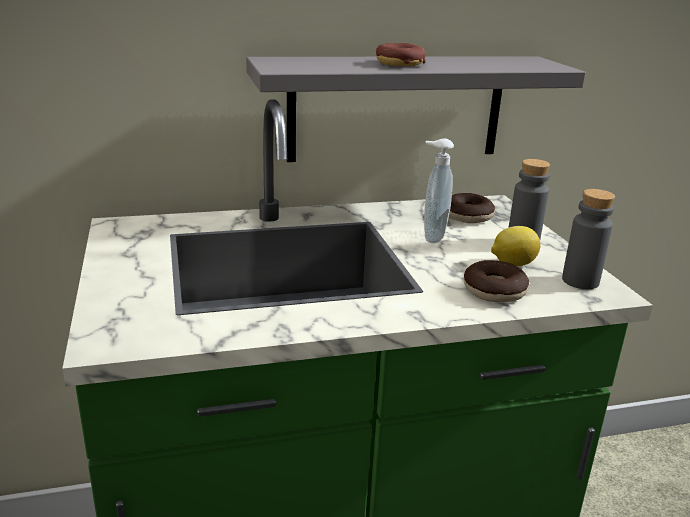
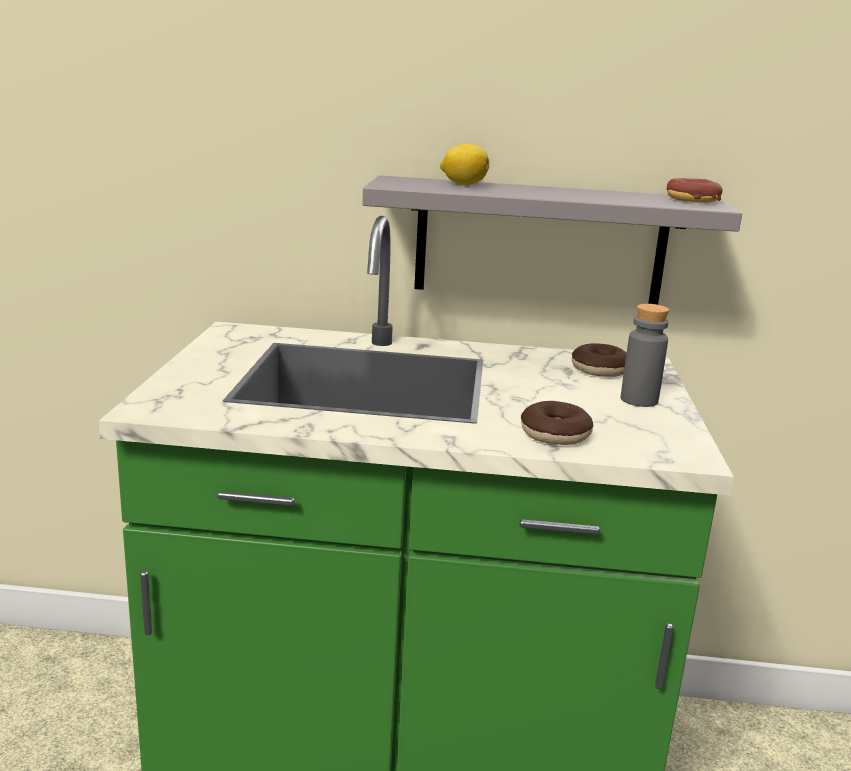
camera: 20 degrees right, 5 degrees down
(399, 64) = (526, 191): donut -> donut (692, 200)
(431, 237) = (537, 381): soap dispenser -> none
(512, 263) = (603, 416): lemon -> lemon (463, 184)
(580, 281) = (667, 442): grey bottle -> none

